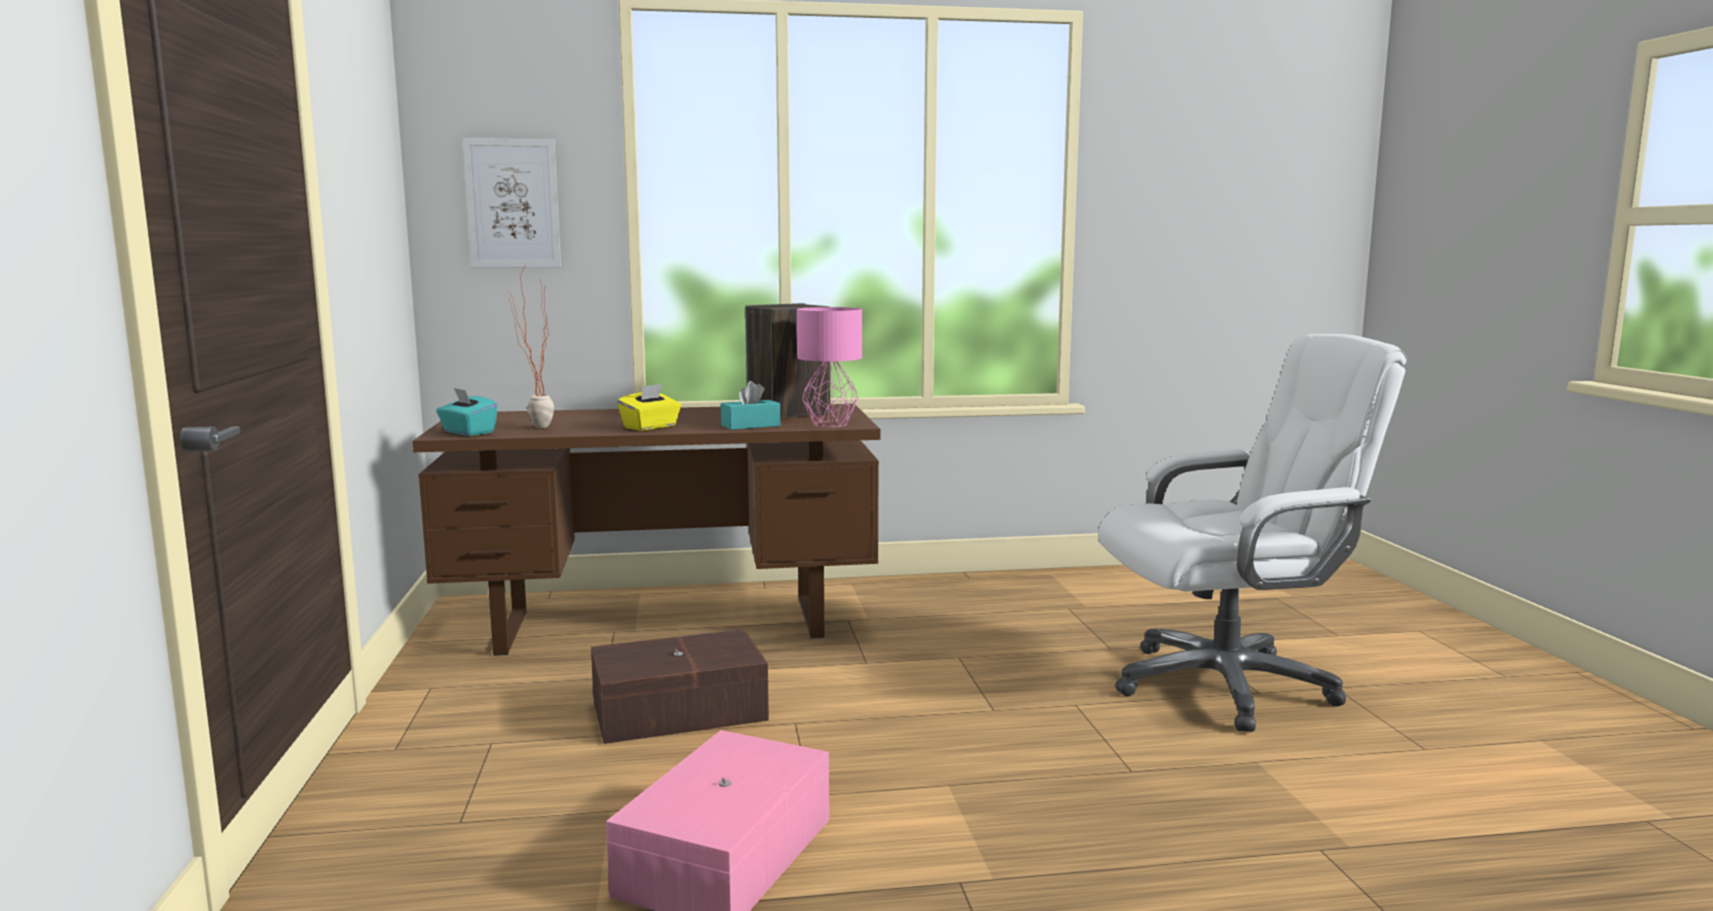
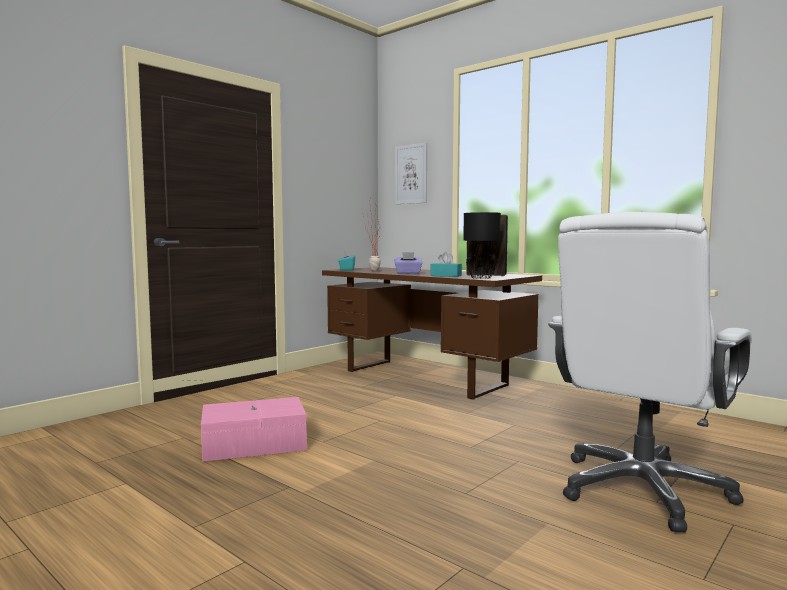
camera: 50 degrees right, 5 degrees down
(650, 427) = (408, 273): yellow tissue box -> purple tissue box
(677, 710) = (355, 402): brown storage box -> none
(831, 424) = (482, 278): pink table lamp -> black table lamp
(1225, 685) = (642, 490): white office chair -> white office chair turned 90 degrees clockwise

